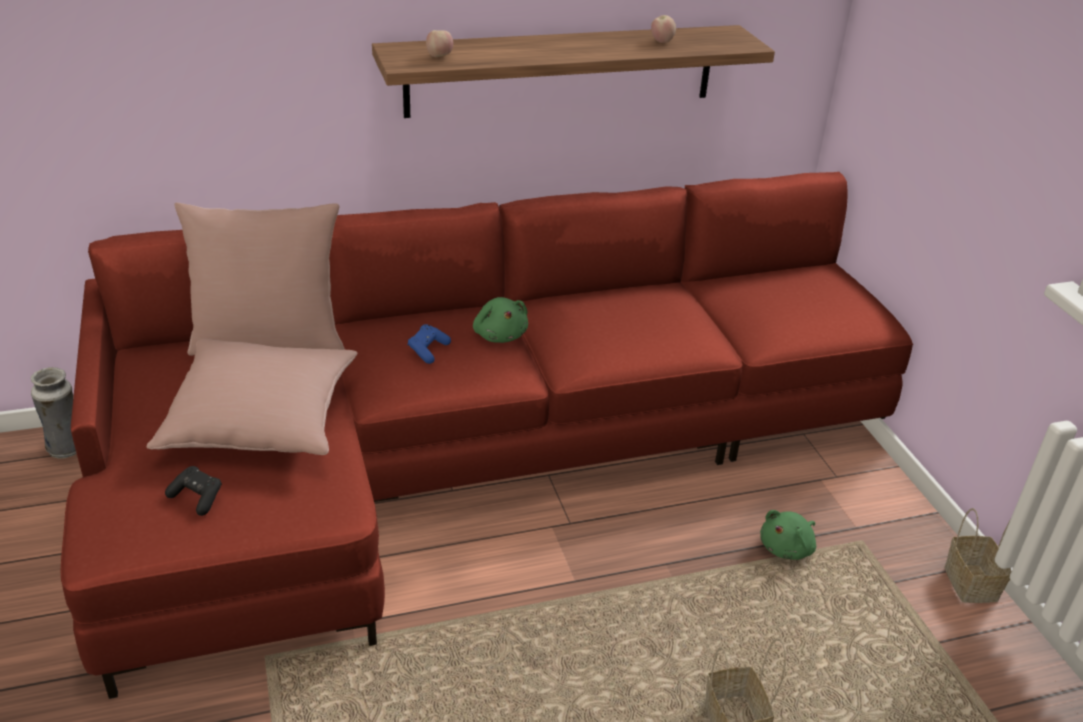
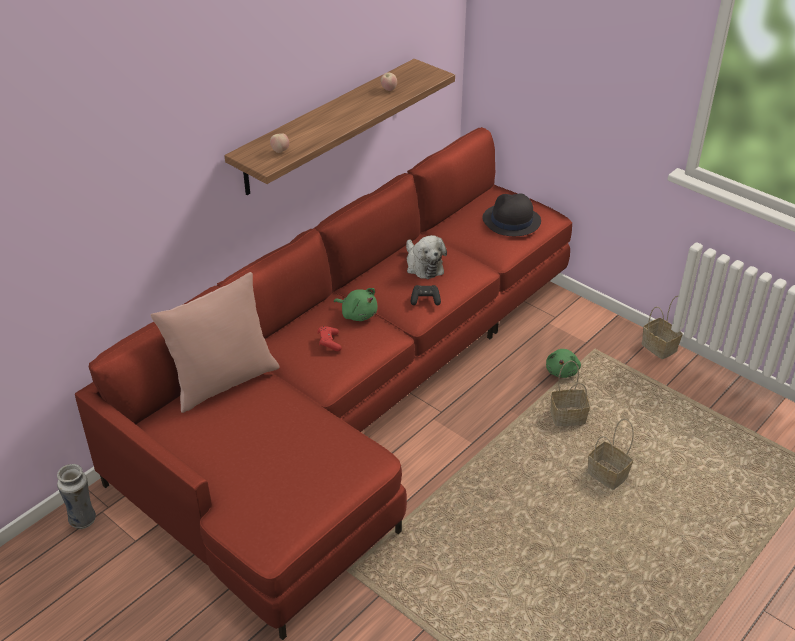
camera: 30 degrees left, 5 degrees up
(197, 498) = (293, 492): black game controller -> black game controller (425, 300)
(261, 419) = (276, 430): pink pillow -> none
(428, 350) = (329, 343): blue game controller -> red game controller
(637, 312) = (423, 265): none -> plush toy
(739, 613) = (566, 418): none -> basket
(812, 307) = (511, 221): none -> black hat

